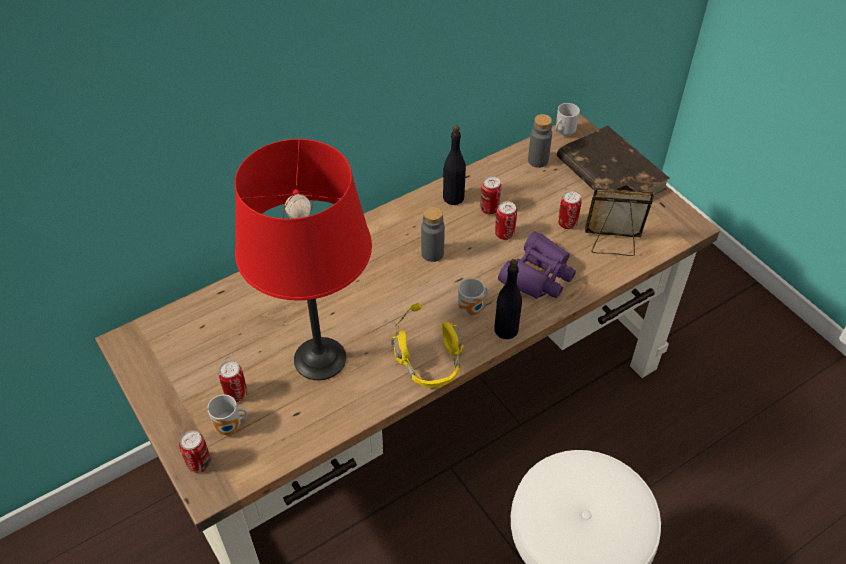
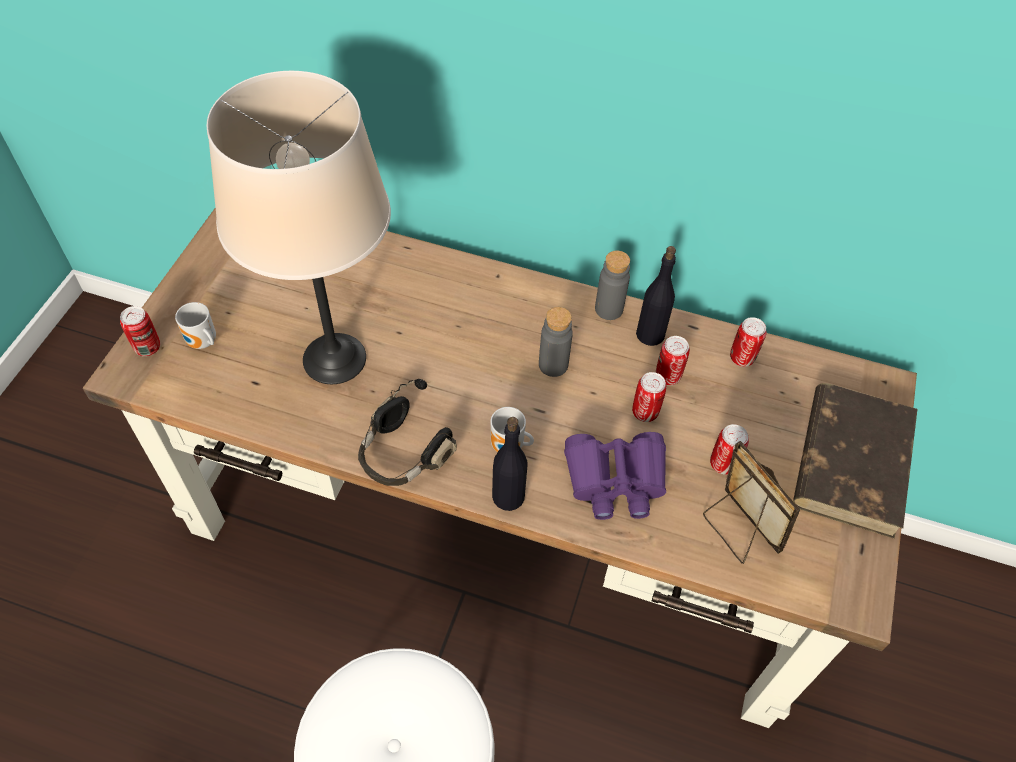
camera: 50 degrees right, 5 degrees up
(236, 394) = (243, 323): can -> can (742, 358)
(320, 358) = (335, 359): red table lamp -> beige table lamp
(430, 364) = (403, 454): yellow headphones -> black headphones
(538, 160) = (790, 377): grey bottle -> grey bottle (609, 309)
(563, 132) = (864, 374): mug -> none

